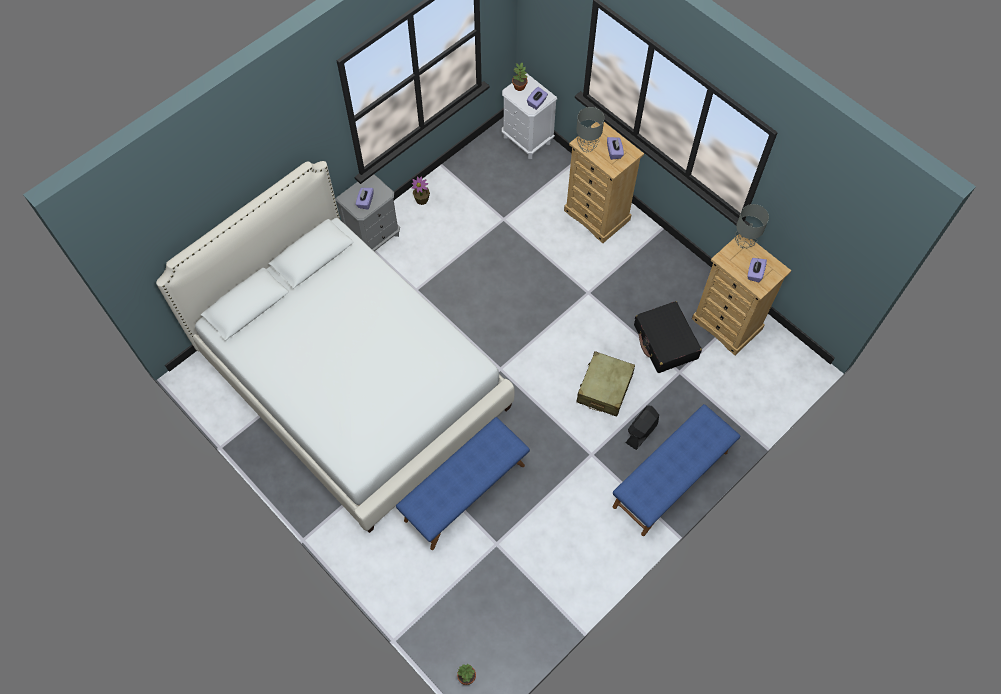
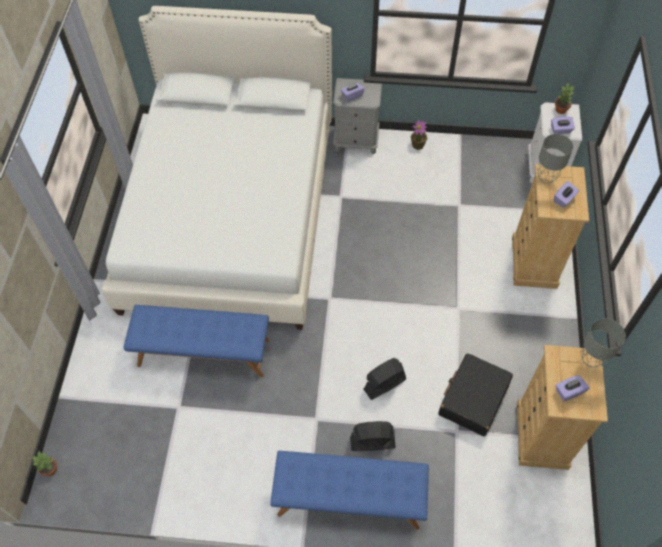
camera: 50 degrees right, 5 degrees down
(604, 388) = (384, 384): beige suitcase -> black fan

